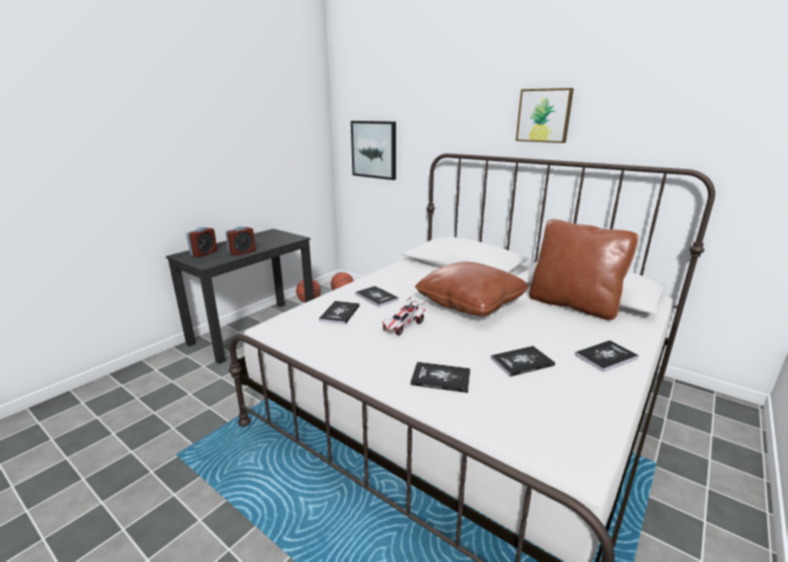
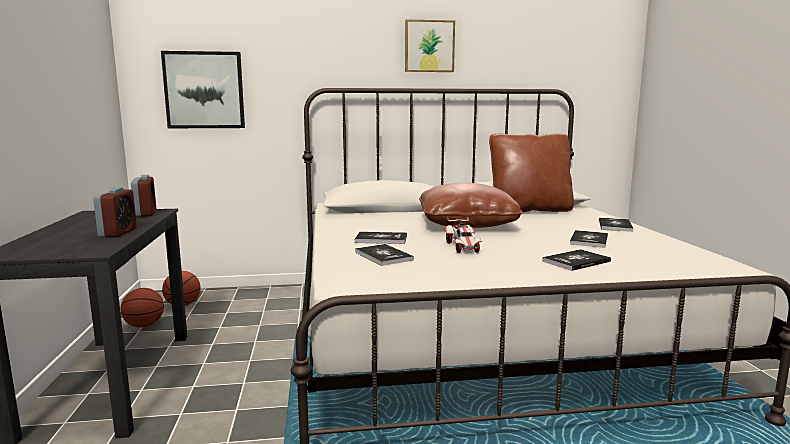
camera: 45 degrees left, 10 degrees down
(204, 253) = (46, 245): alarm clock -> alarm clock (145, 213)

